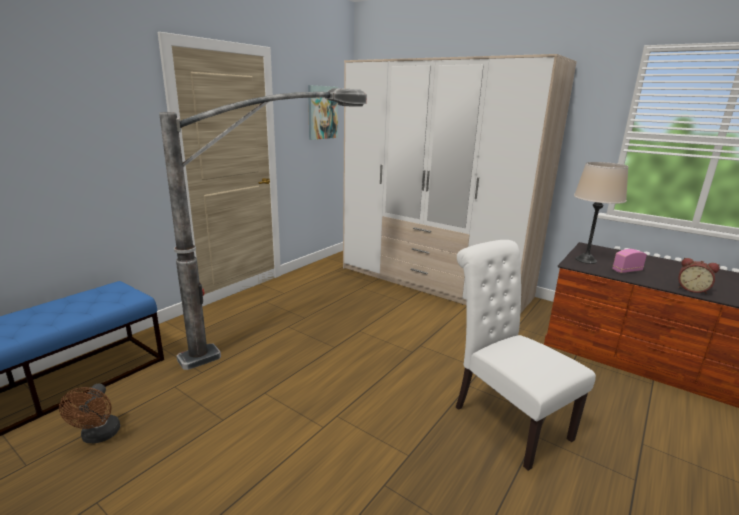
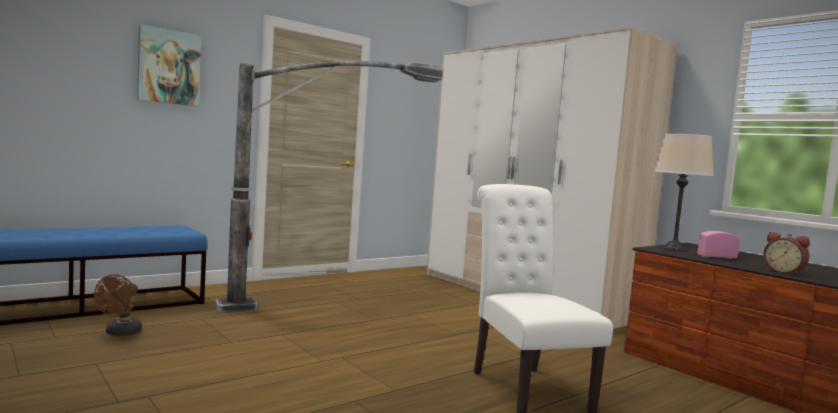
camera: 15 degrees right, 15 degrees down
(322, 112) = (422, 107): picture -> picture (169, 67)

